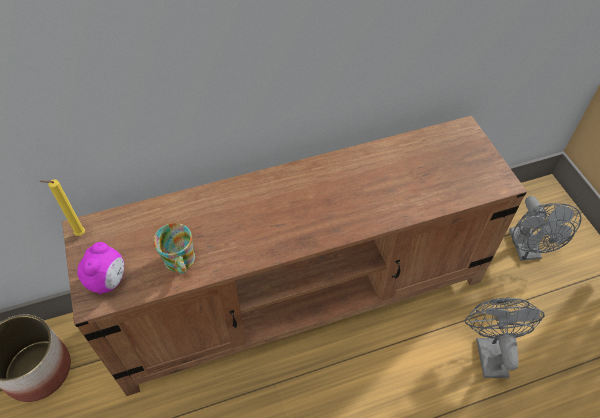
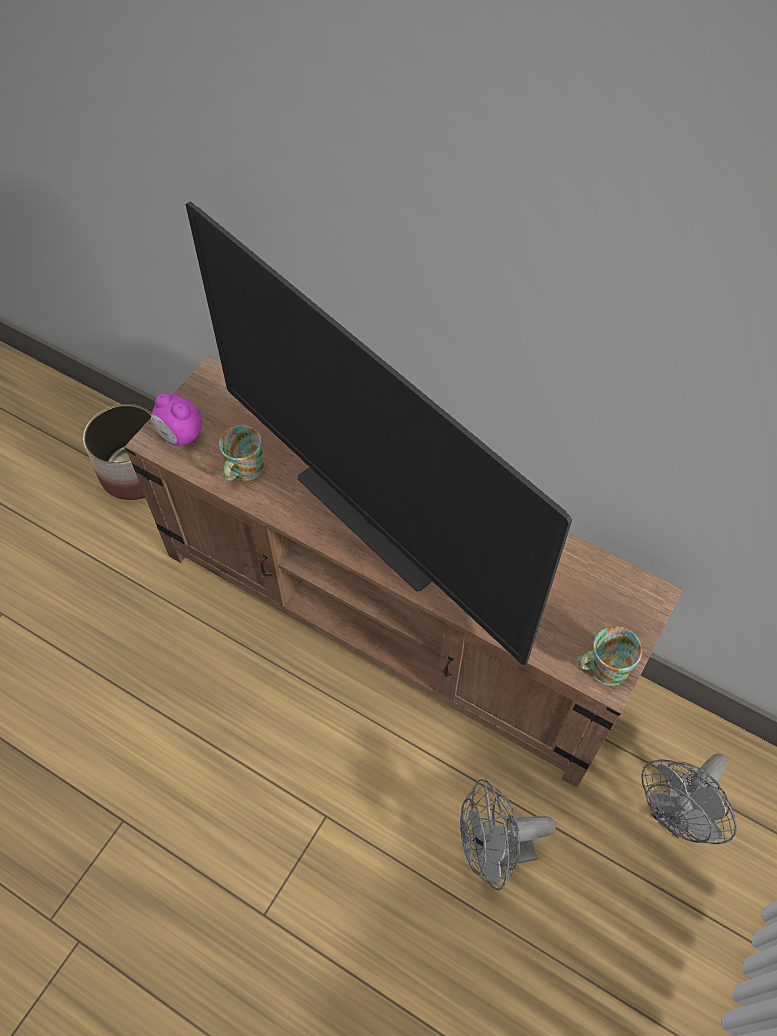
camera: 50 degrees right, 5 degrees up
(78, 234) = (204, 378): yellow candle -> none
(108, 281) = (180, 436): alarm clock -> alarm clock turned 60 degrees clockwise
(294, 221) = (368, 523): none -> television
(489, 351) = (494, 851): grey fan -> grey fan turned 150 degrees counterclockwise
(492, 179) = (602, 667): none -> mug

